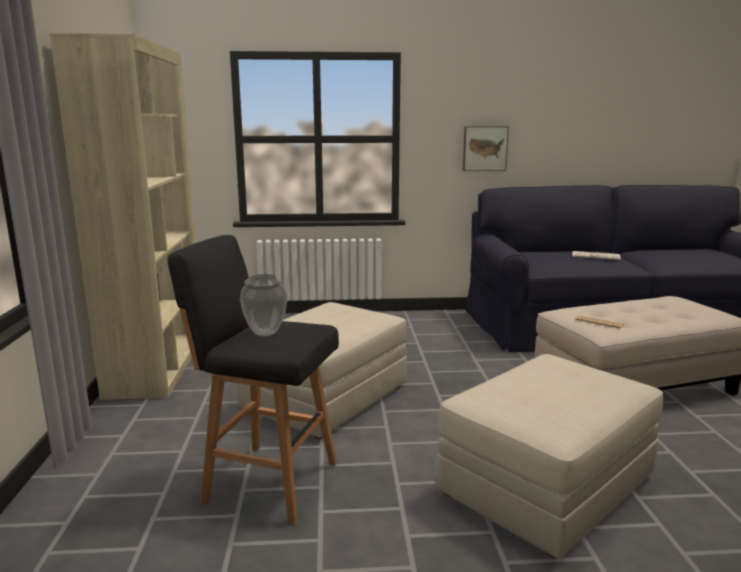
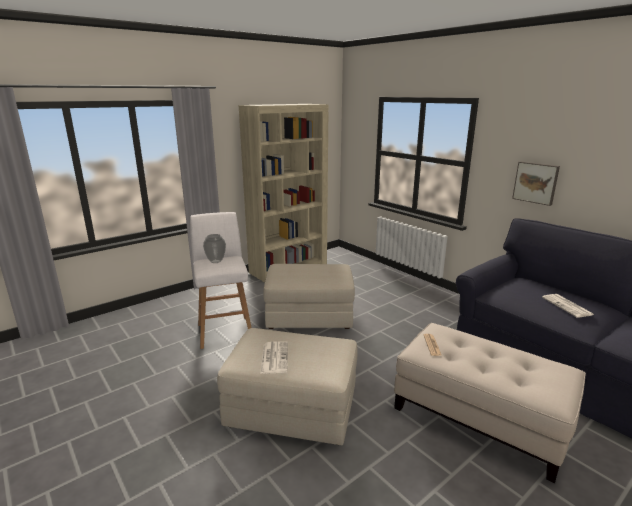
camera: 55 degrees right, 5 degrees up
(267, 481) = (225, 331): black stool -> white stool
(563, 402) = (274, 357): none -> newspaper

